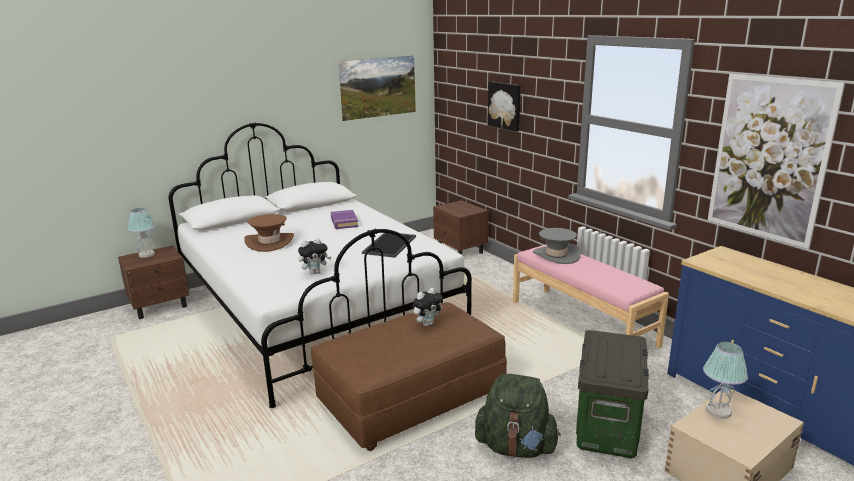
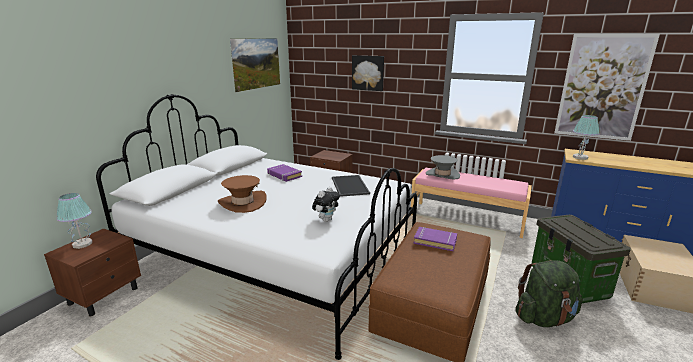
camera: 30 degrees left, 0 degrees up
(427, 324) = (435, 241): plush toy -> purple book
(718, 411) = (645, 250): table lamp -> table lamp (580, 157)

